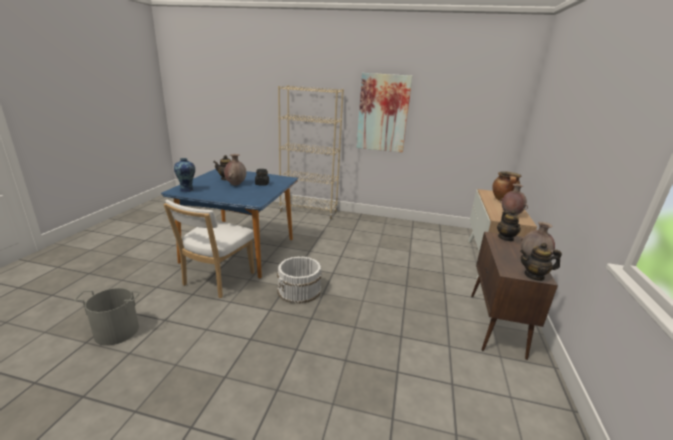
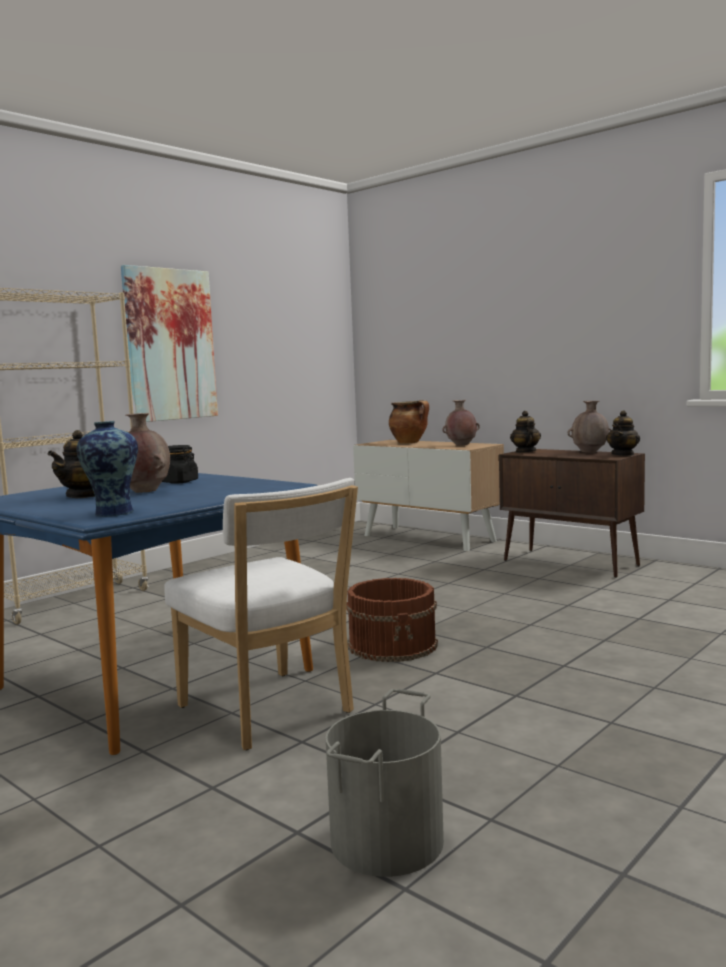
camera: 60 degrees left, 15 degrees down
(299, 290) = (393, 645): white bucket -> brown bucket
(506, 238) = (525, 452): teapot -> teapot turned 120 degrees counterclockwise

